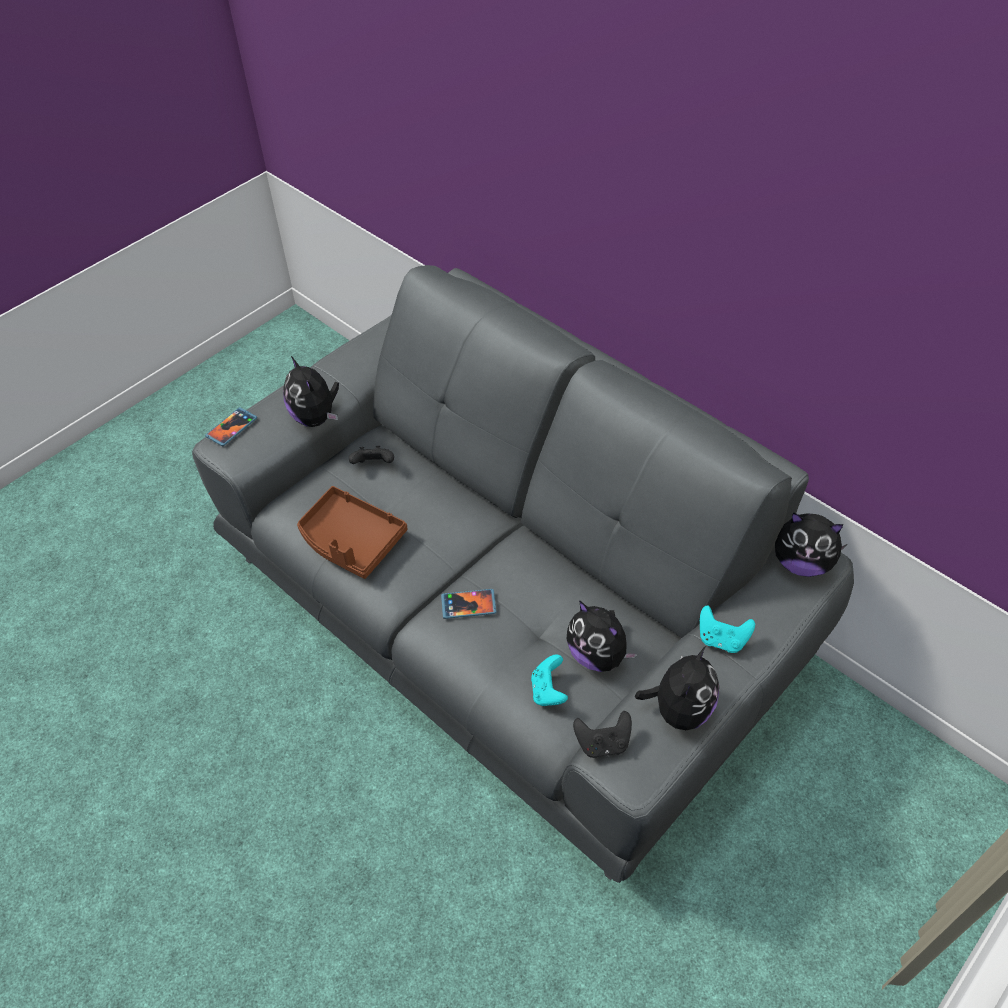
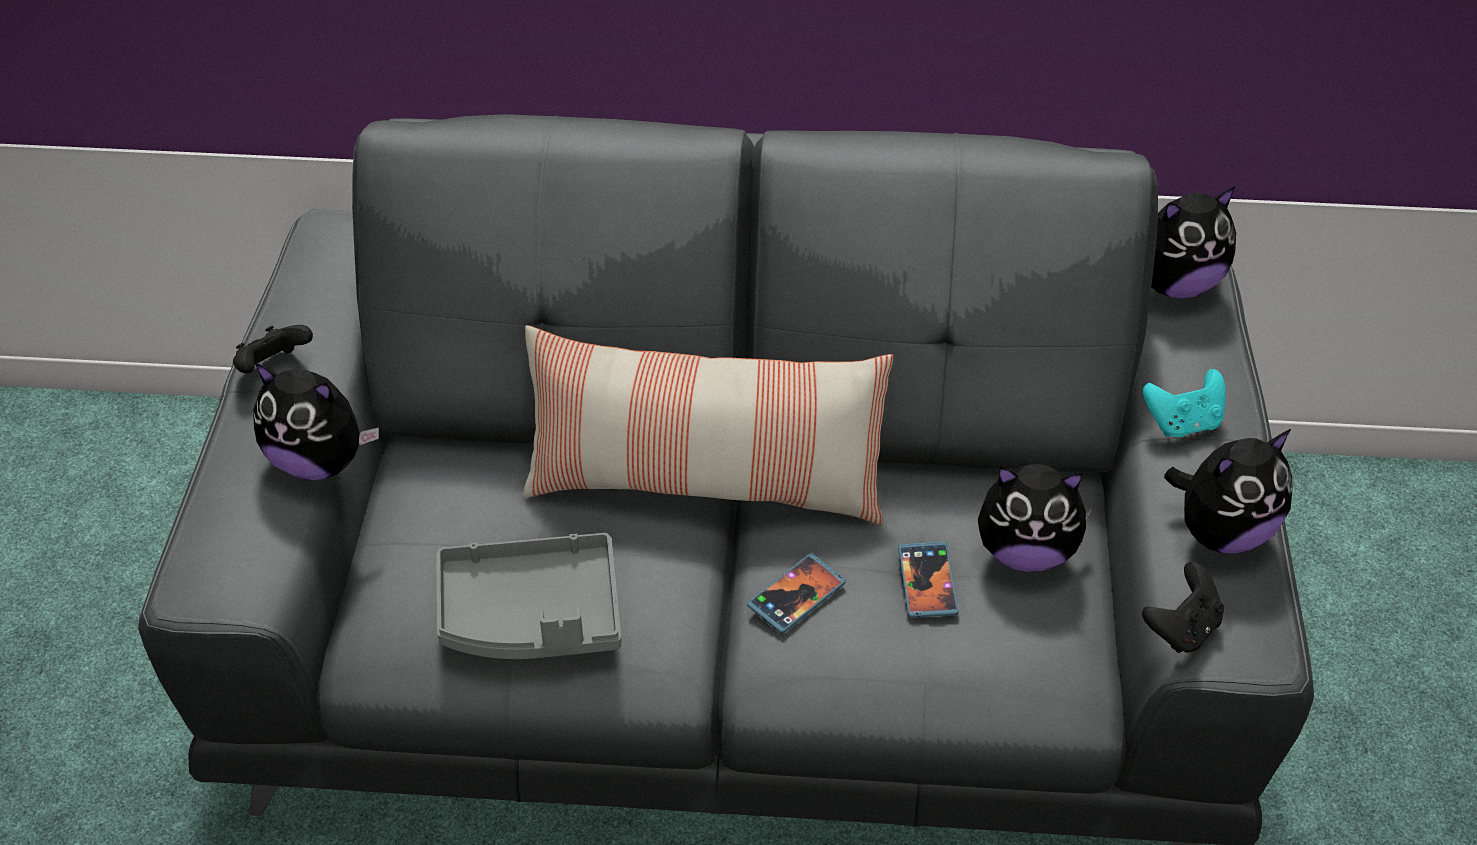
camera: 40 degrees left, 5 degrees down
(232, 428) = (191, 551): phone -> phone (927, 582)
(351, 541) = (531, 616): brown tray -> grey tray
(374, 465) = (453, 494): black game controller -> black game controller (273, 367)
(484, 525) = (705, 482): none -> pillow
(548, 691) = (1014, 634): turquoise game controller -> none
(679, 709) = (1222, 532): plush toy -> plush toy turned 75 degrees clockwise

